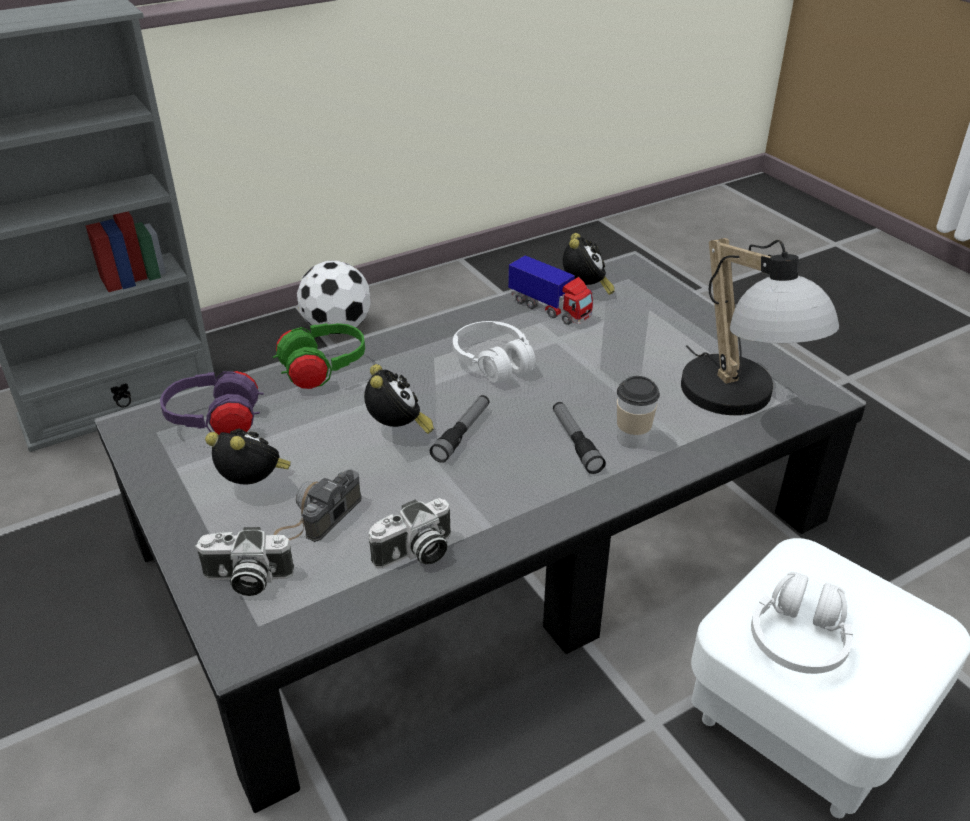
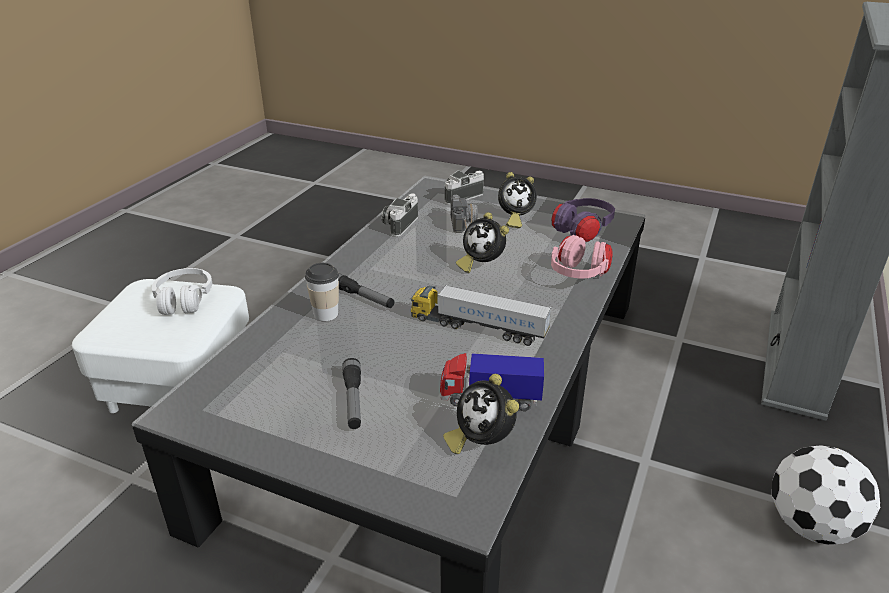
camera: 145 degrees right, 5 degrees down
(322, 372) = (578, 276): green headphones -> pink headphones
(462, 434) = (440, 276): flashlight -> flashlight (353, 400)
(493, 362) = (478, 328): white headphones -> toy truck
(740, 403) = (253, 372): table lamp -> none

